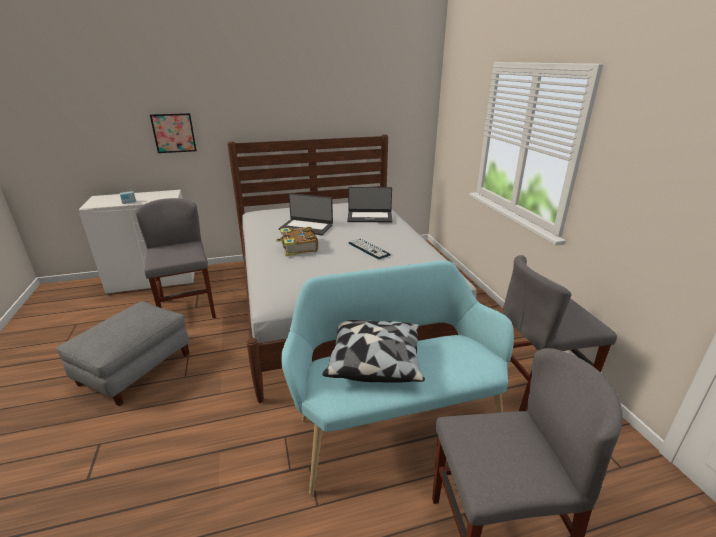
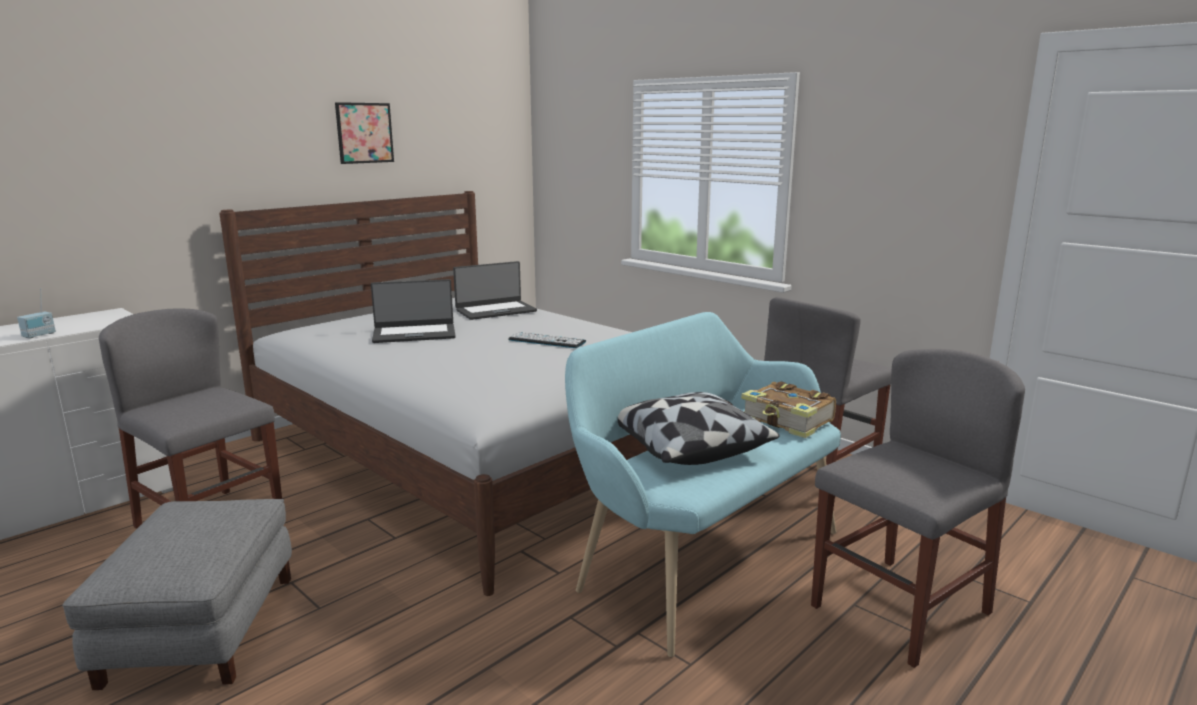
camera: 30 degrees left, 10 degrees down
(174, 133) = (109, 198): picture -> picture (364, 133)
(298, 247) = (439, 355): book -> book (787, 421)

